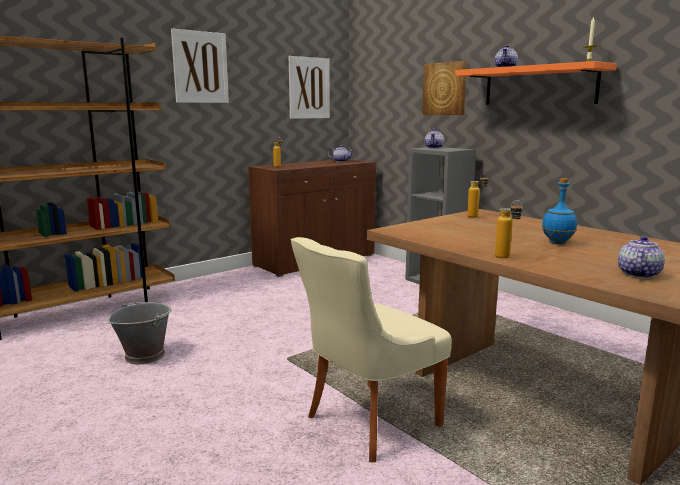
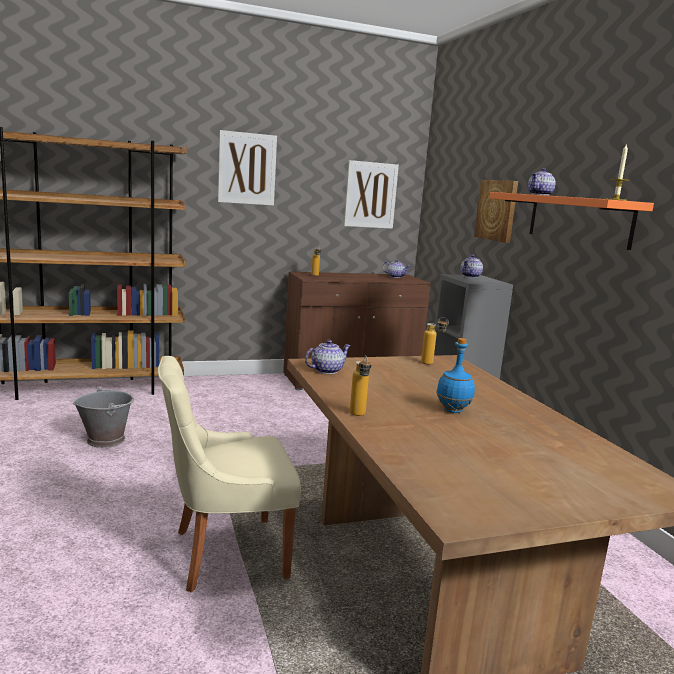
camera: 20 degrees right, 0 degrees up
(638, 274) = (460, 464): teapot -> teapot (326, 370)

